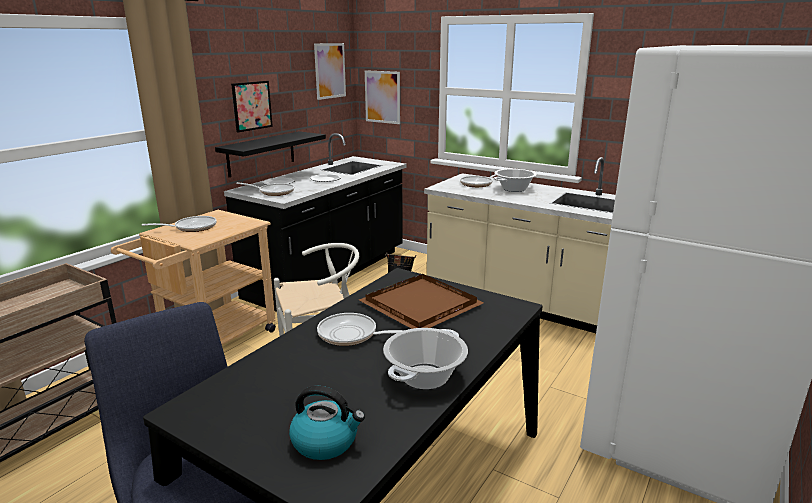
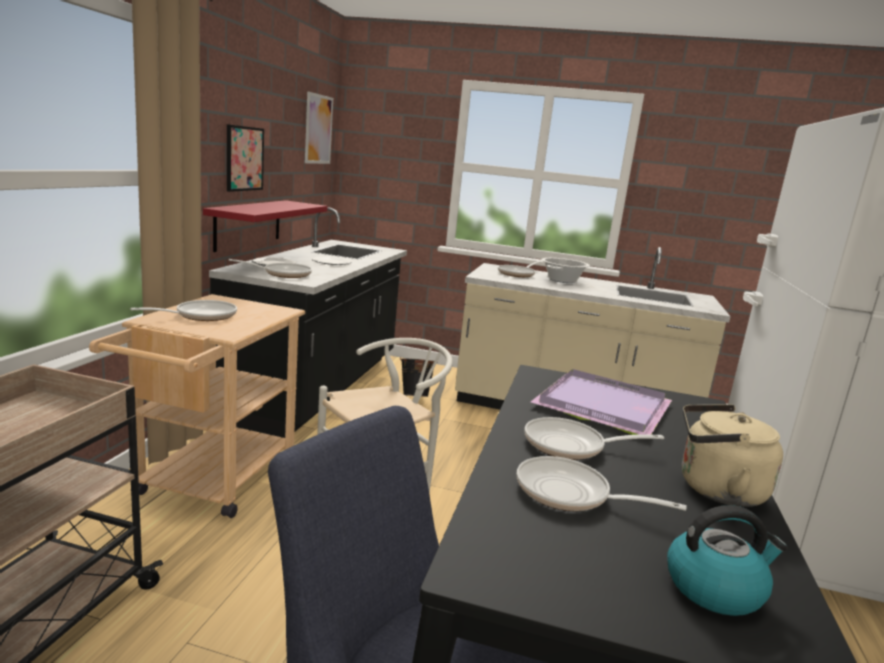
camera: 20 degrees left, 5 degrees down
(261, 153) = (248, 224): black shelf -> red shelf
(306, 369) = (570, 494): none -> frying pan
(382, 97) = (375, 169): picture -> none
(420, 306) = (604, 407): brown tray -> purple tray
(424, 376) = (715, 489): cooking pot -> beige kettle

